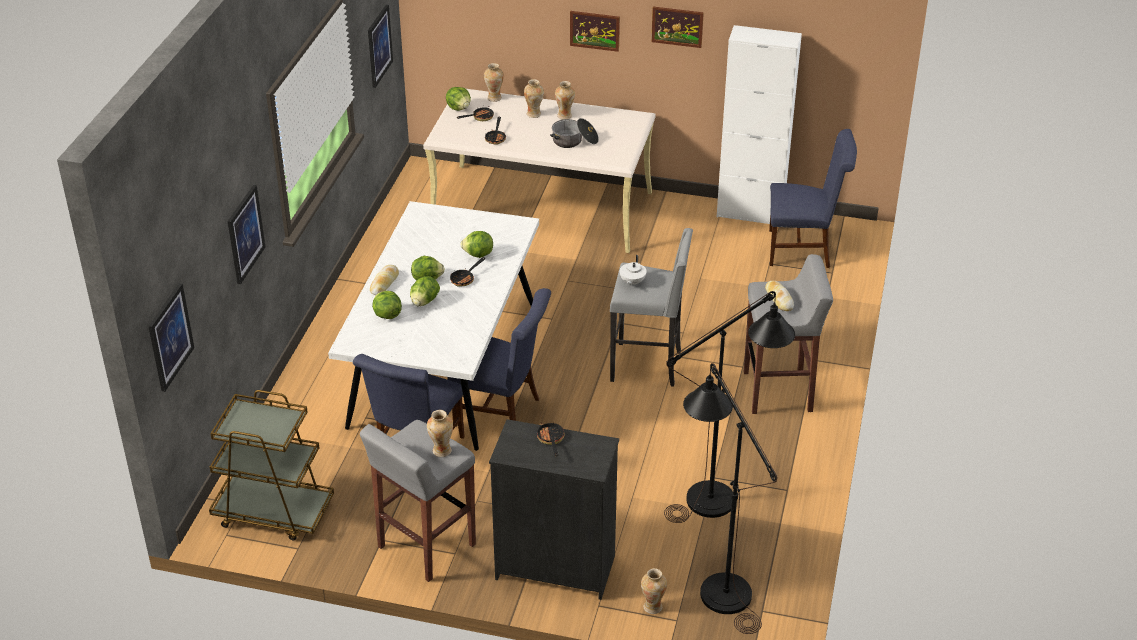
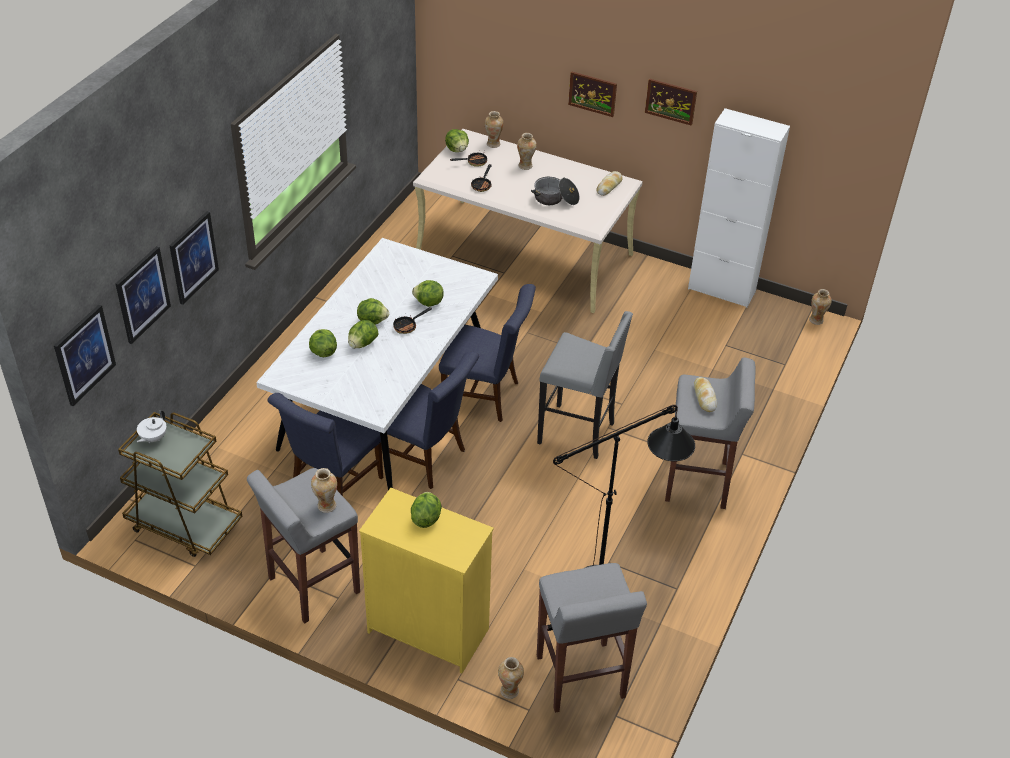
camera: 10 degrees right, 5 degrees up
(379, 45) = (385, 81): picture -> picture (142, 294)
(384, 283) = (331, 318): bread -> bread (609, 186)
(551, 440) = (426, 518): frying pan -> lettuce
(555, 567) = (428, 630): black dresser -> yellow dresser
(565, 116) = (554, 172): vase -> vase (816, 320)
(632, 282) = (566, 355): white teapot -> white teapot (153, 438)
(718, 584) = (580, 678): black floor lamp -> grey stool
(804, 249) = (764, 335): blue chair -> blue chair (486, 396)

